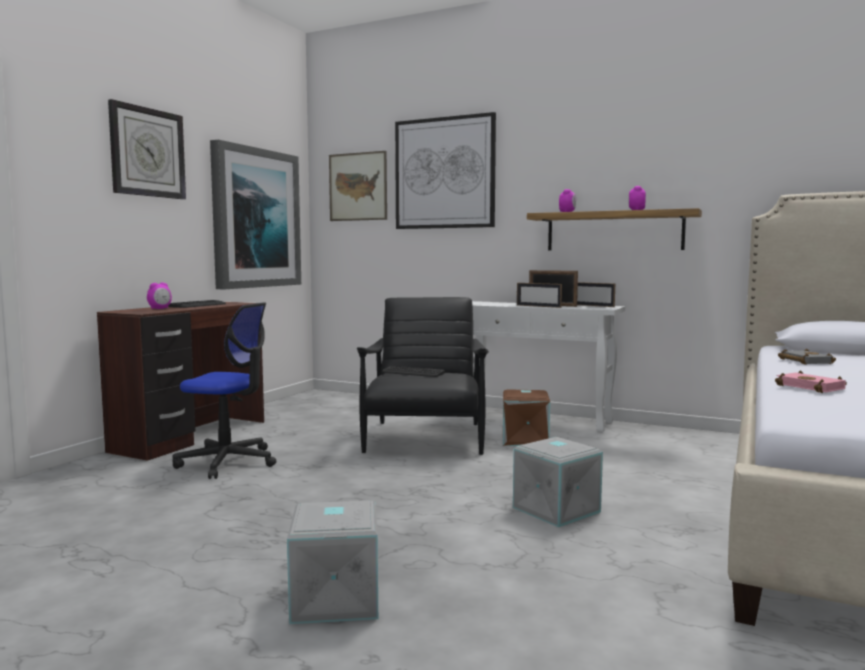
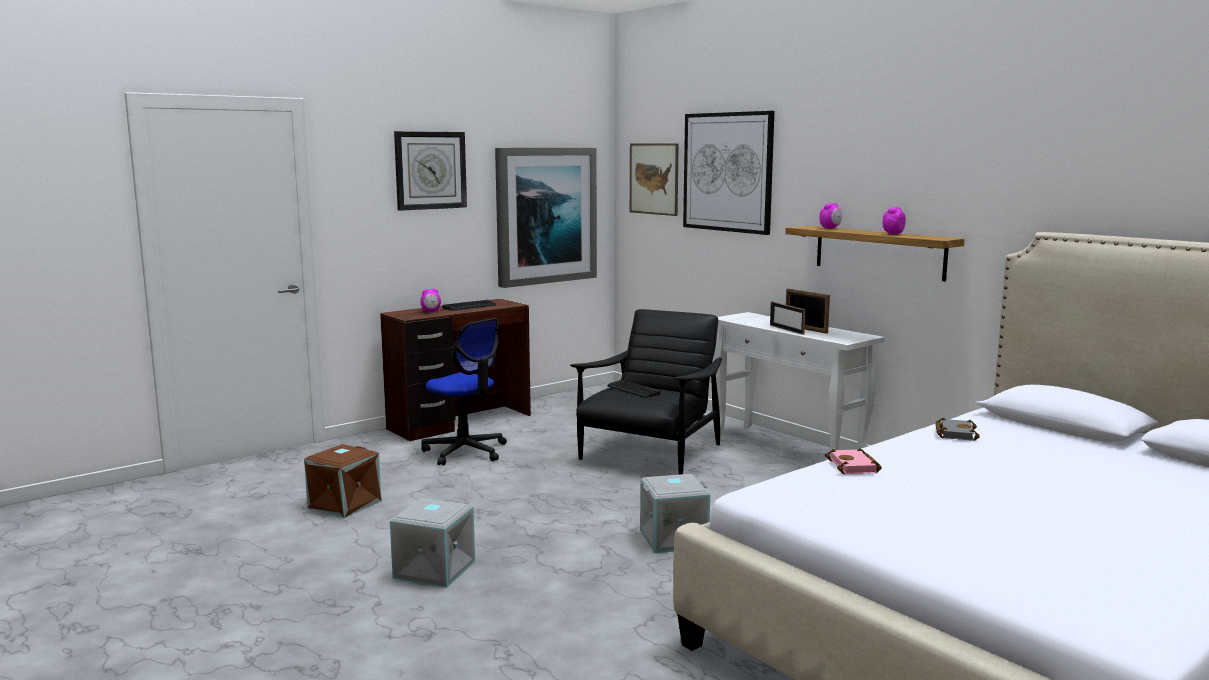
camera: 25 degrees right, 5 degrees up
(526, 440) = (744, 468): brown storage box -> brown storage box (345, 504)
(591, 305) = (847, 333): picture frame -> none

